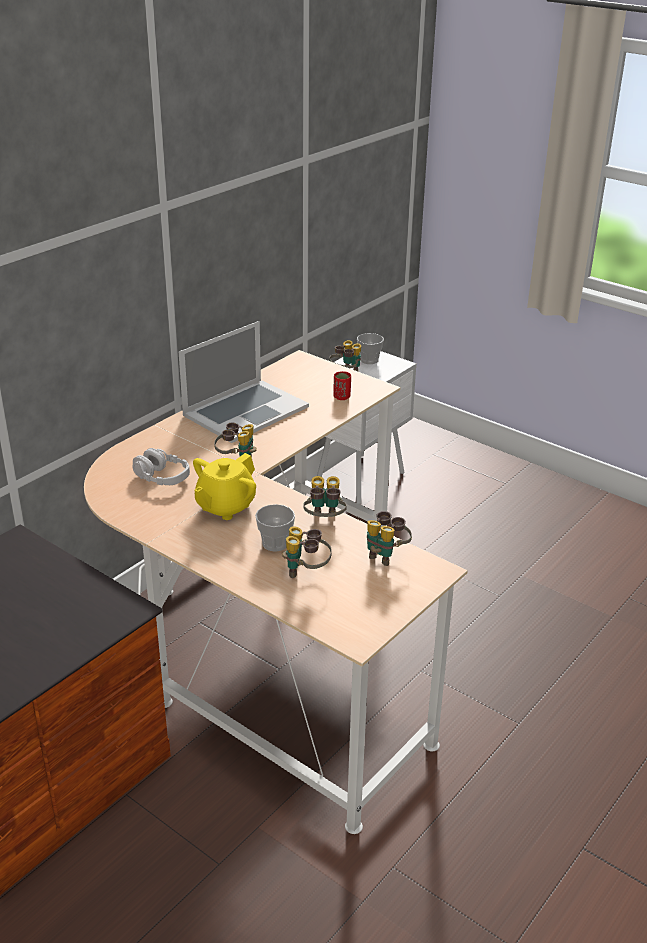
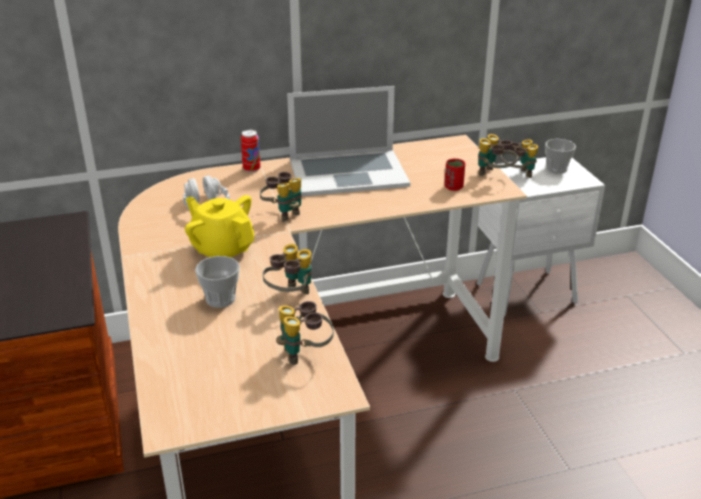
camera: 35 degrees right, 0 degrees up
(158, 433) = (251, 169): none -> can
(225, 506) = (222, 249): yellow teapot -> yellow teapot turned 60 degrees clockwise
(306, 572) = (212, 337): binoculars -> binoculars (494, 175)

